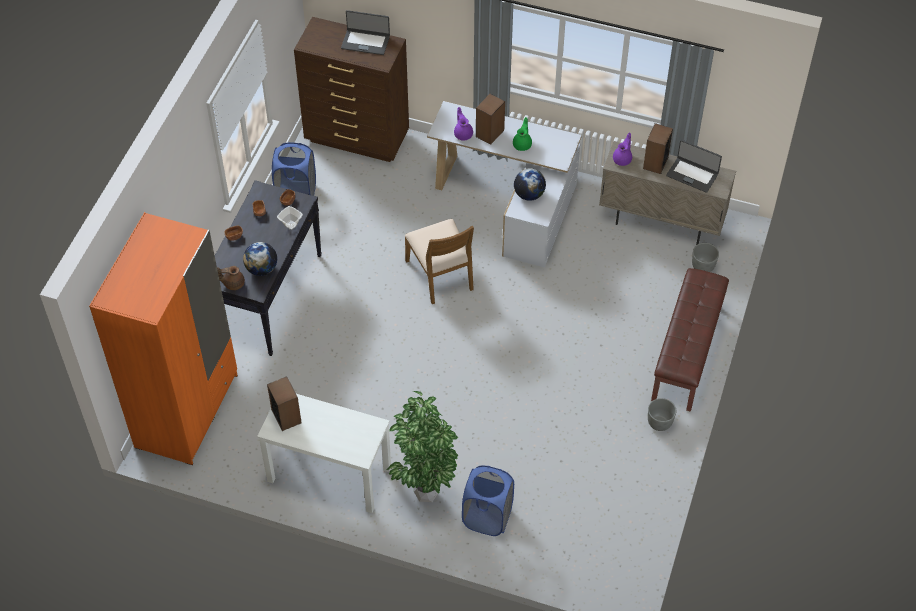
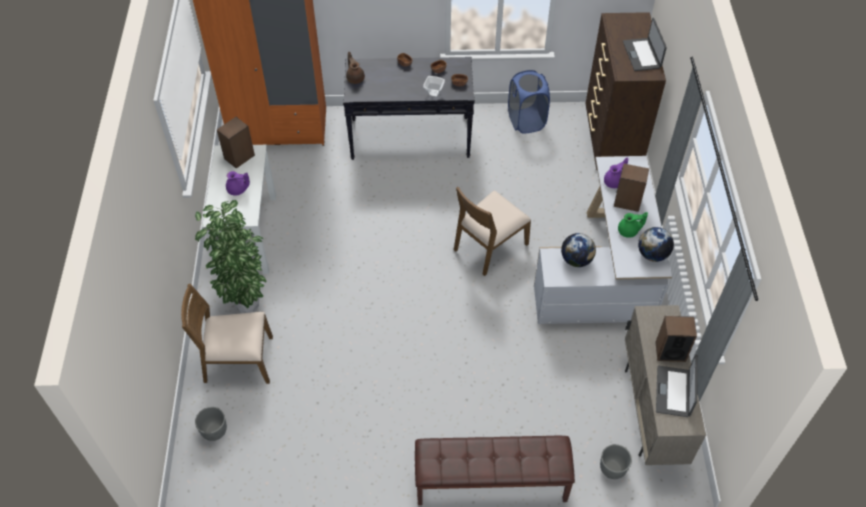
camera: 70 degrees right, 0 degrees up
(262, 269) = (378, 90): globe -> globe (652, 254)
(487, 517) = (238, 360): blue laundry basket -> brown chair
(622, 159) = (657, 320): purple teapot -> purple teapot (238, 190)
(659, 423) = (392, 479): grey planter -> grey planter (214, 431)

